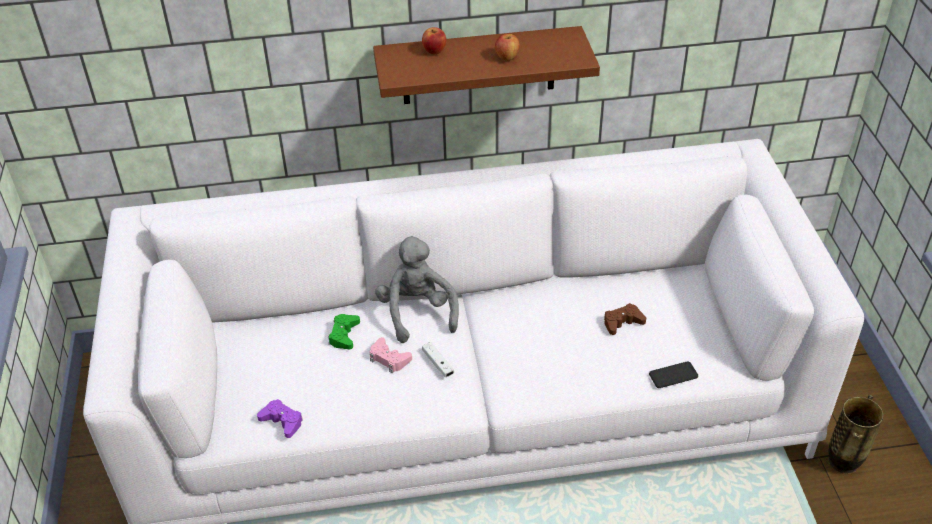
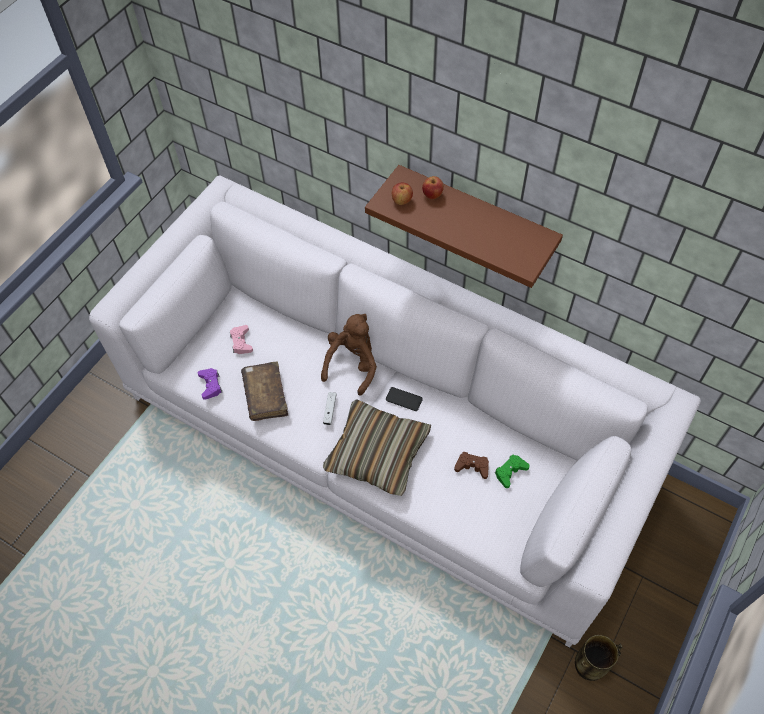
camera: 40 degrees right, 15 degrees up
(344, 335) = (295, 350): green game controller -> green game controller (510, 472)
(355, 392) = (265, 395): none -> brown book
(389, 359) = (305, 386): pink game controller -> pink game controller (241, 342)
(417, 312) = (353, 364): grey plush toy -> brown plush toy
(507, 57) = (475, 232): apple -> apple (401, 201)
(524, 369) = (377, 453): none -> pillow
(673, 375) = (466, 530): phone -> phone (404, 399)

